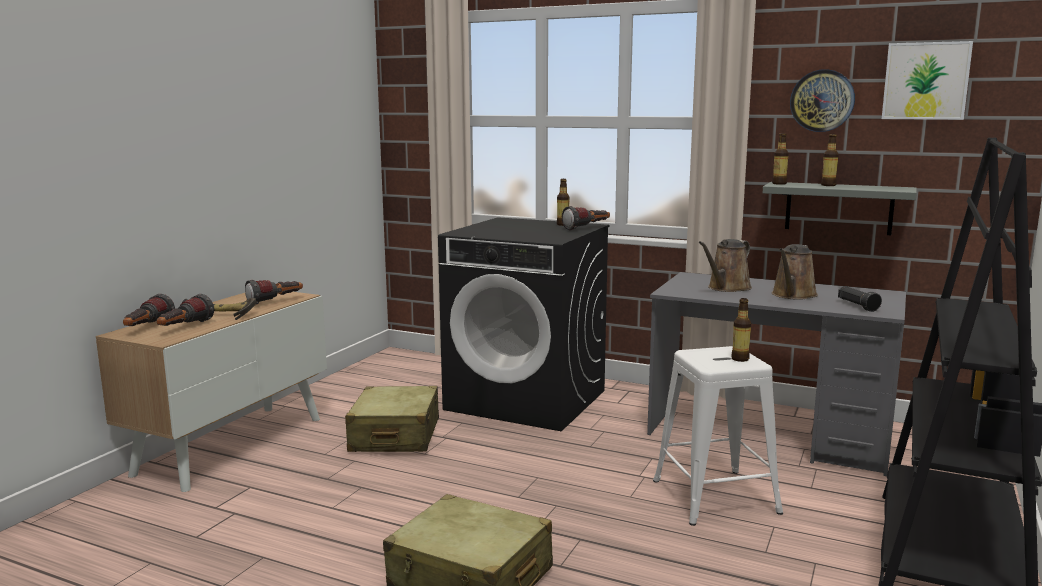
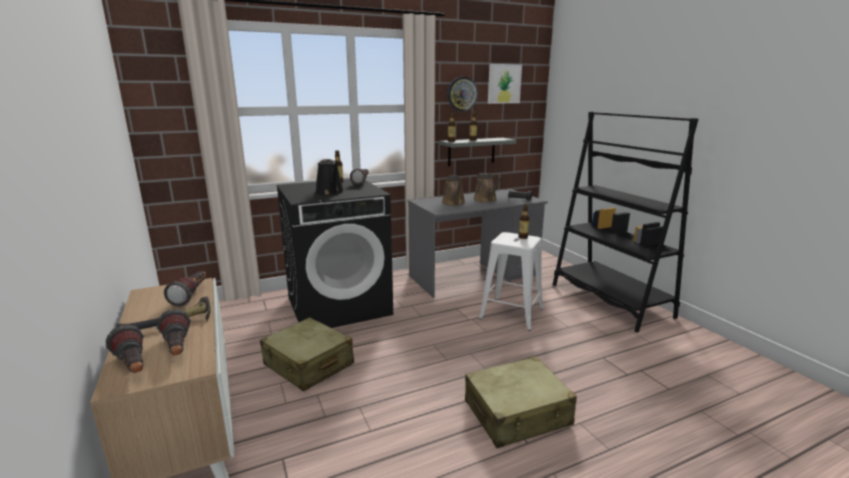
camera: 50 degrees left, 5 degrees up
(510, 232) = (330, 193): none -> black watering can

